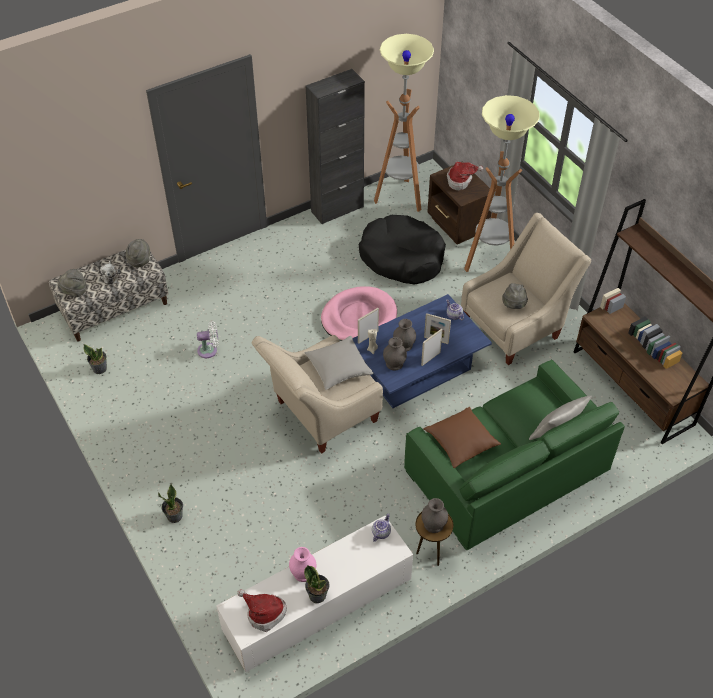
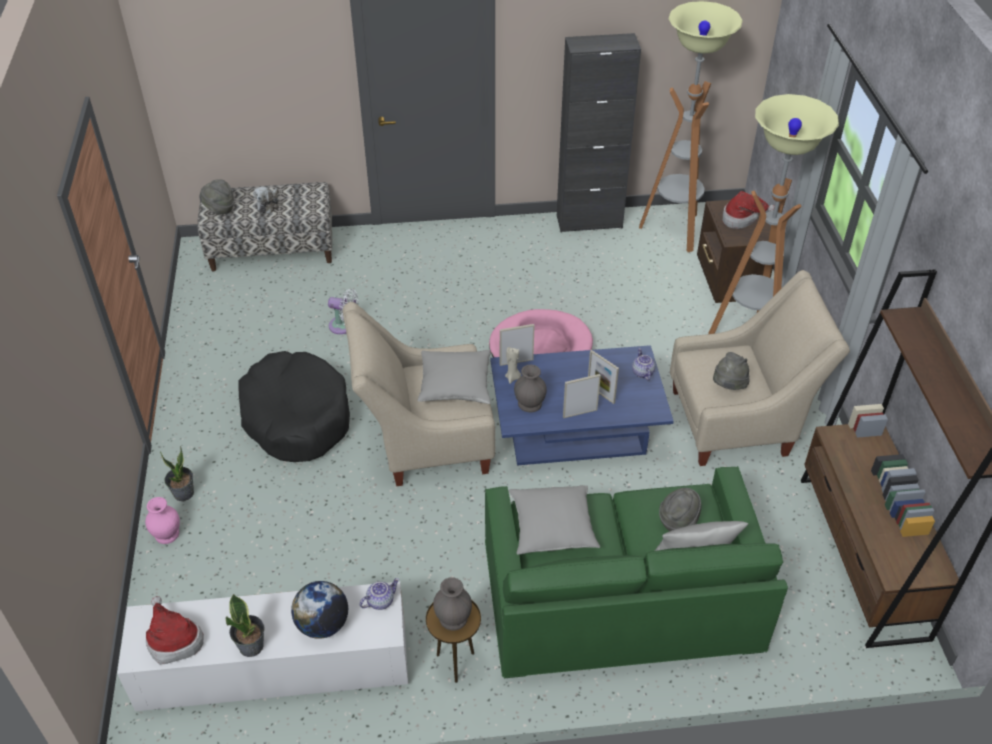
camera: 25 degrees right, 5 degrees down
(100, 368) = (215, 306): potted plant -> none
(139, 260) = (309, 198): grey hat -> grey hat (678, 521)
(303, 572) = (253, 610): pink vase -> pink vase (167, 533)
(354, 562) = (323, 625): none -> globe
(402, 258) = (635, 297): black dog bed -> black dog bed (296, 417)
(404, 345) = (556, 386): grey vase -> none
(461, 442) = (552, 527): brown pillow -> grey pillow

